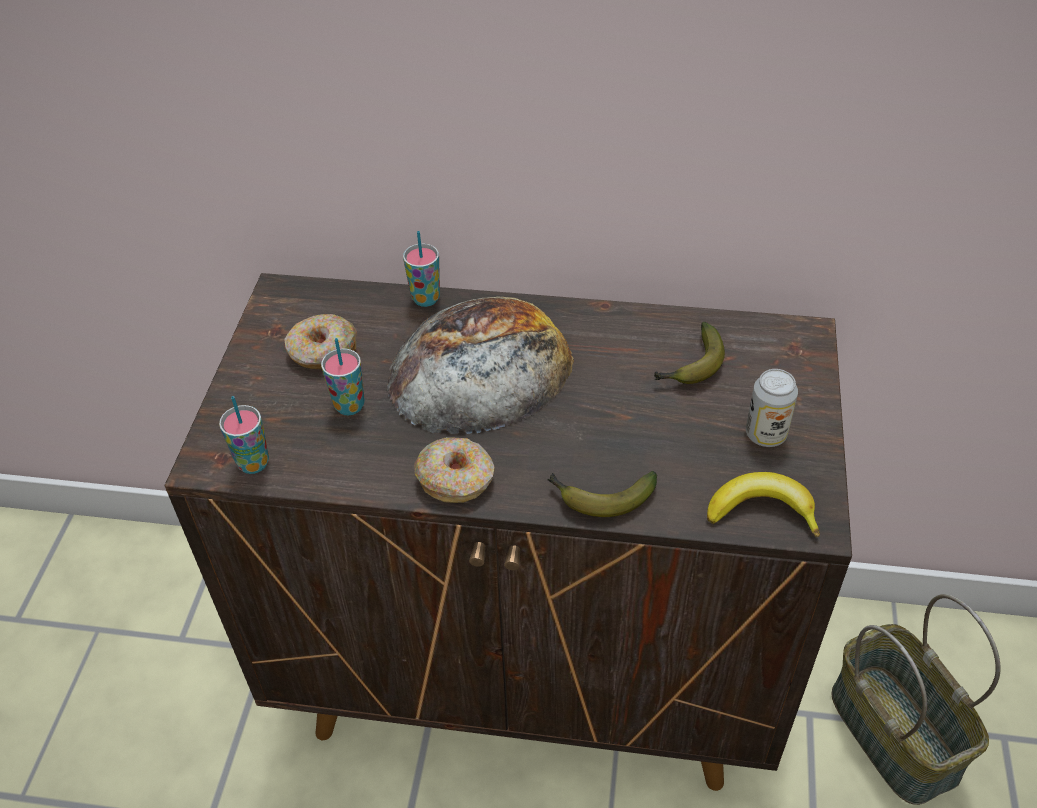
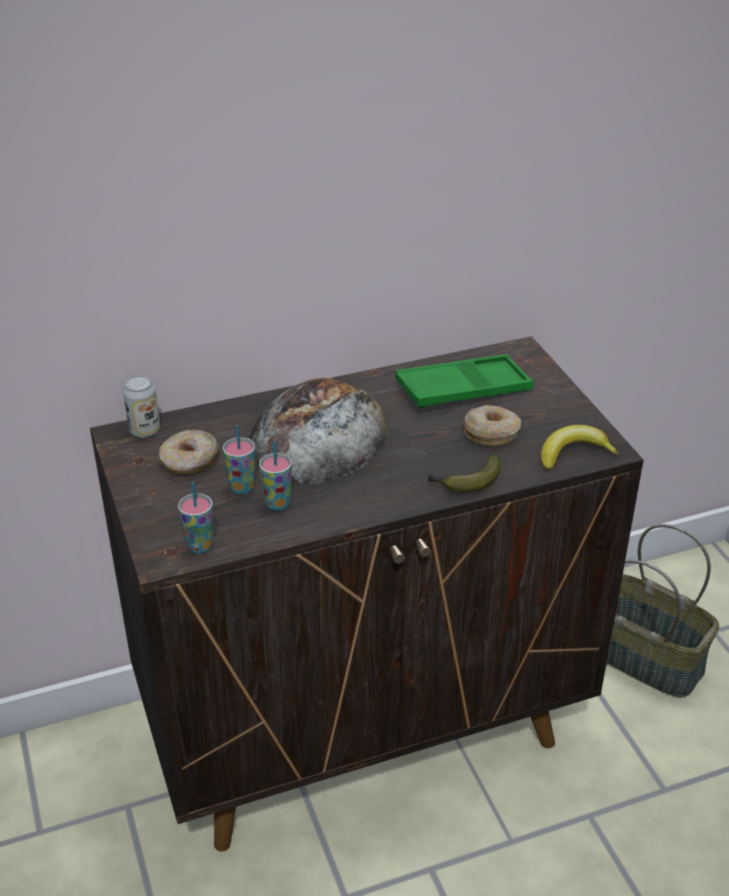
camera: 30 degrees left, 10 degrees down
(425, 299) = (240, 405): cup -> cup (277, 504)
(456, 478) = (360, 503): donut -> donut (491, 433)
(691, 366) = (463, 389): banana -> green tray
(766, 434) = (542, 412): can -> can (145, 430)

